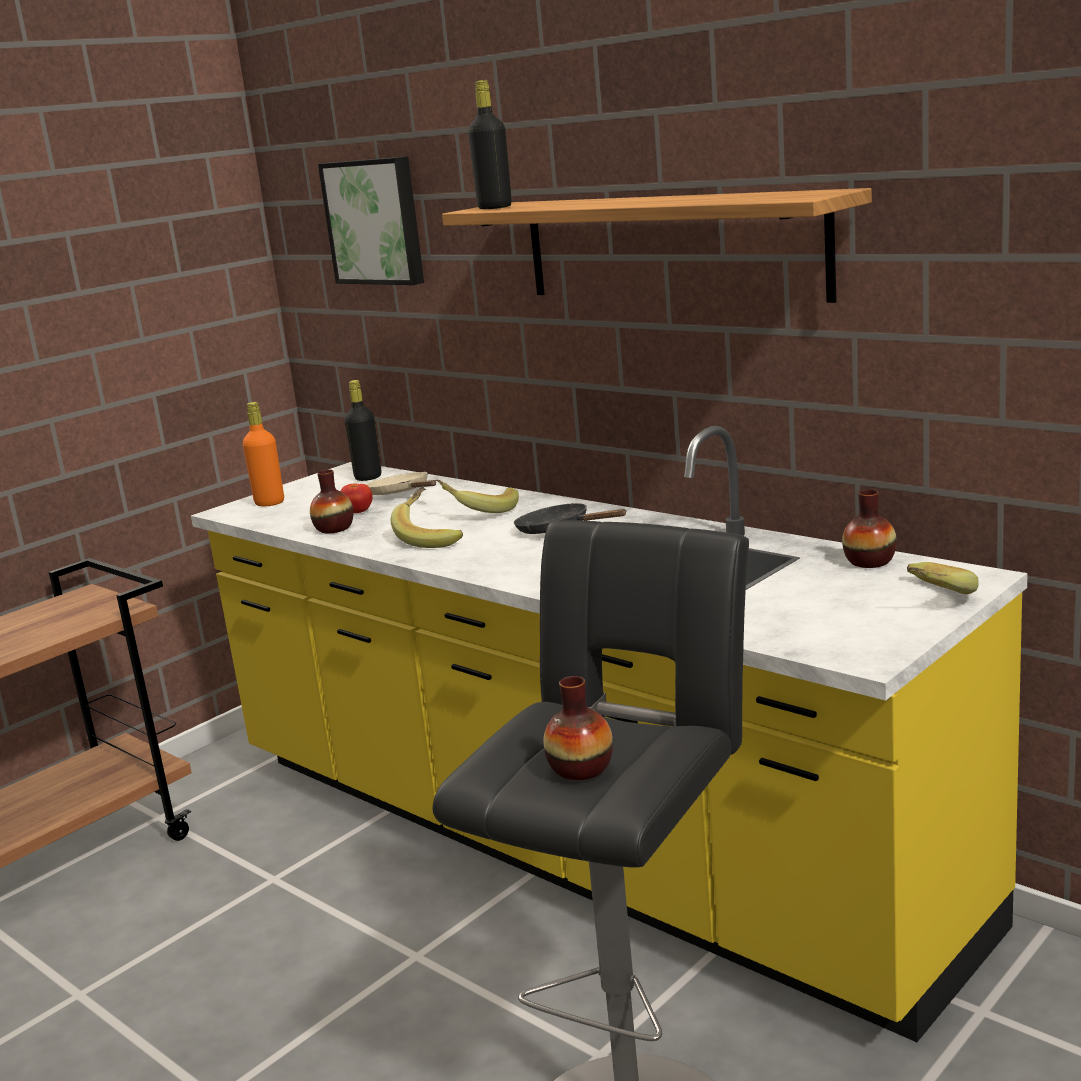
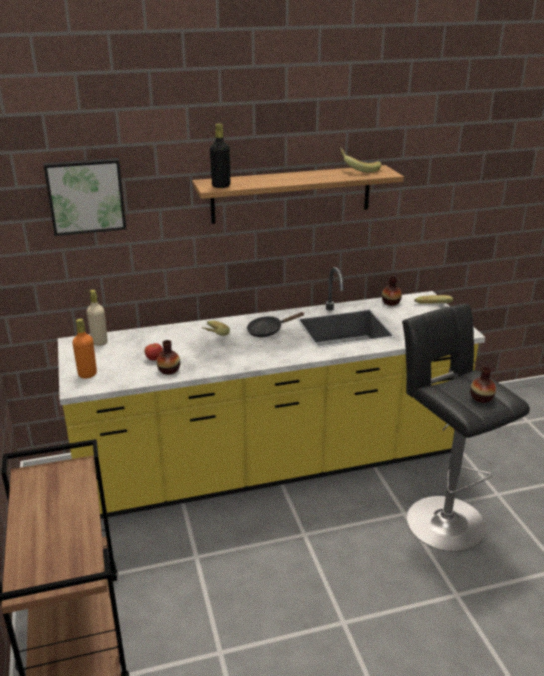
camera: 60 degrees left, 10 degrees up
(368, 477) = (99, 342): black bottle -> beige bottle
(401, 494) = (147, 343): beige frying pan -> none
(432, 537) = (227, 354): banana -> banana (358, 169)

